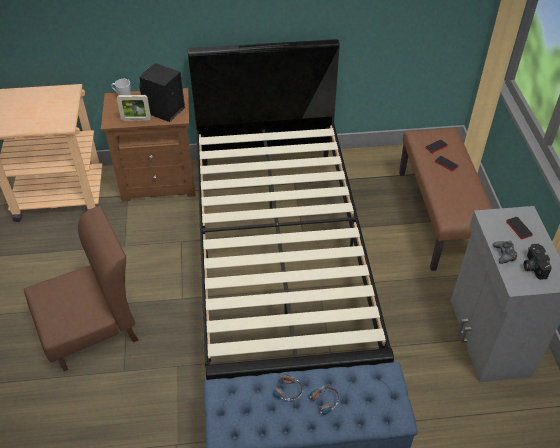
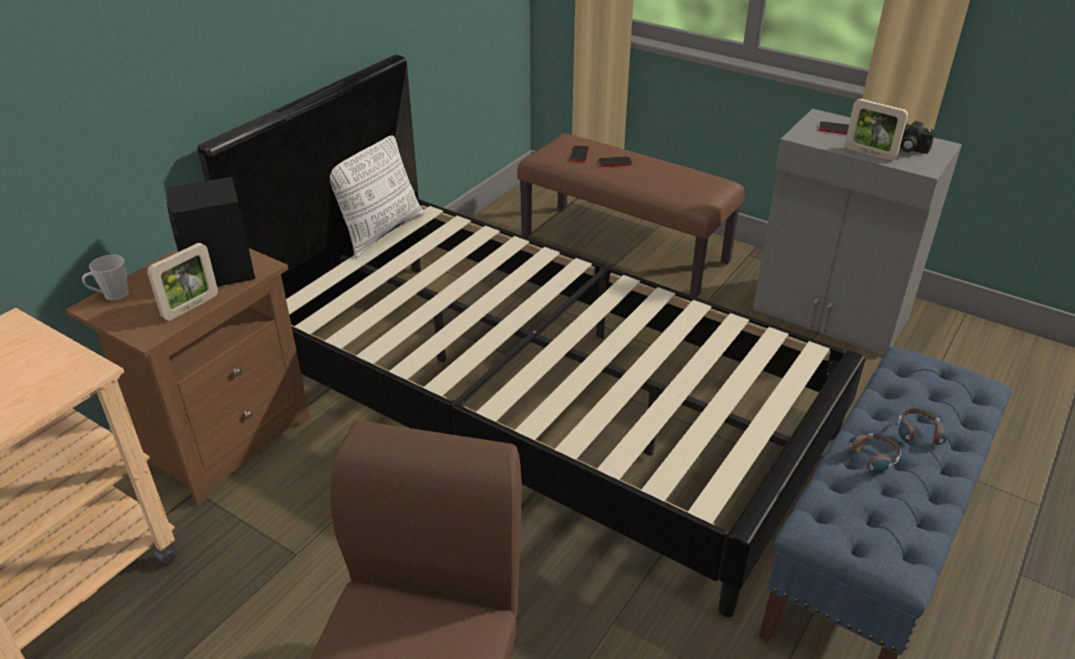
camera: 50 degrees left, 10 degrees down
(292, 128) = (380, 231): none -> pillow
(504, 254) = (870, 153): black game controller -> picture frame

